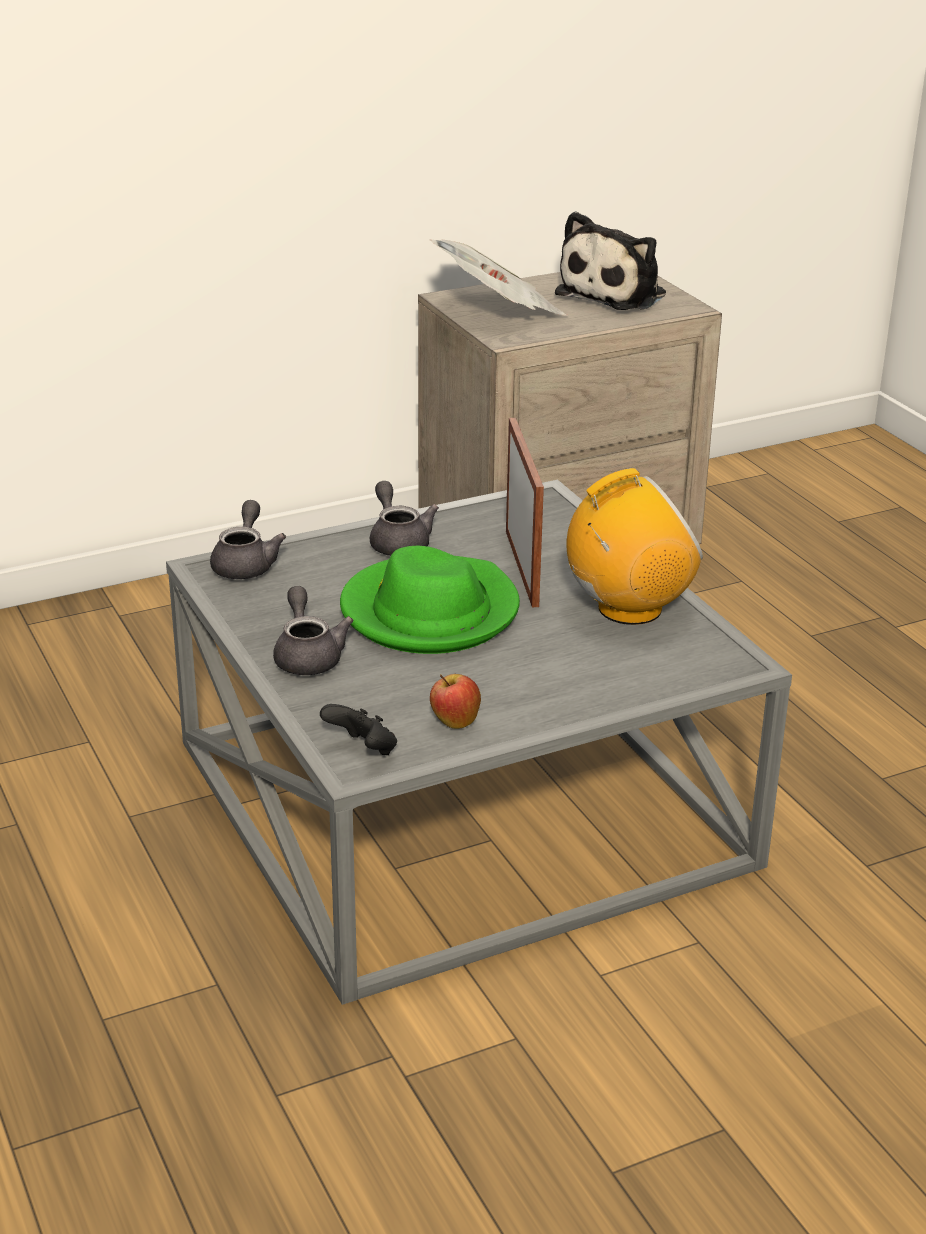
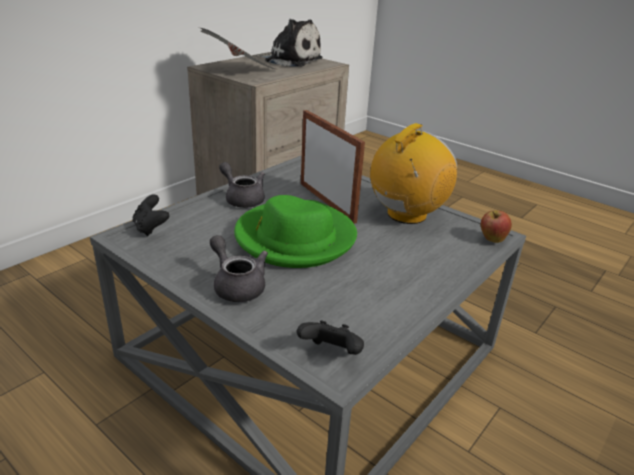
camera: 25 degrees left, 0 degrees up
(246, 563) = (151, 228): grey teapot -> black game controller
(454, 722) = (374, 312): apple -> apple (492, 239)
(615, 294) = (290, 60): plush toy -> plush toy turned 75 degrees counterclockwise

